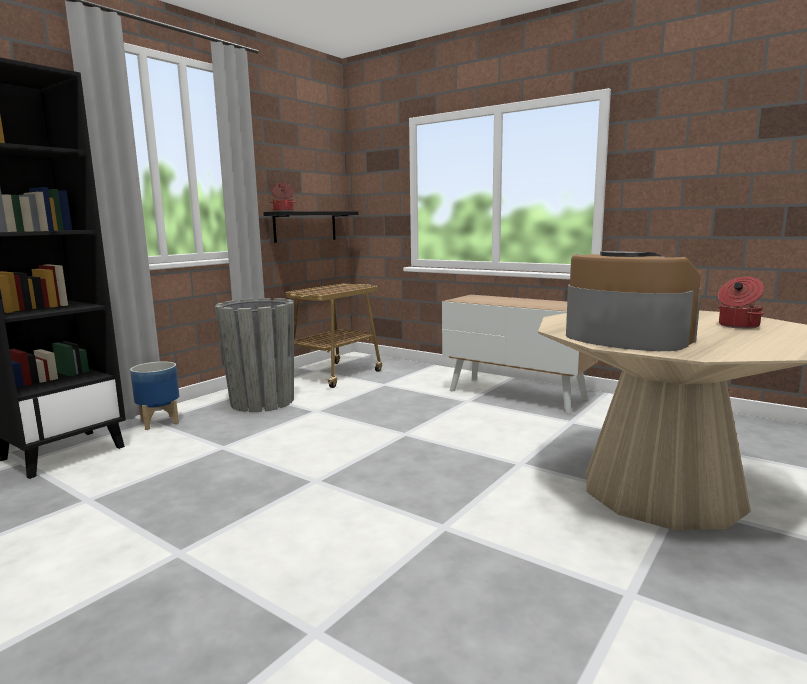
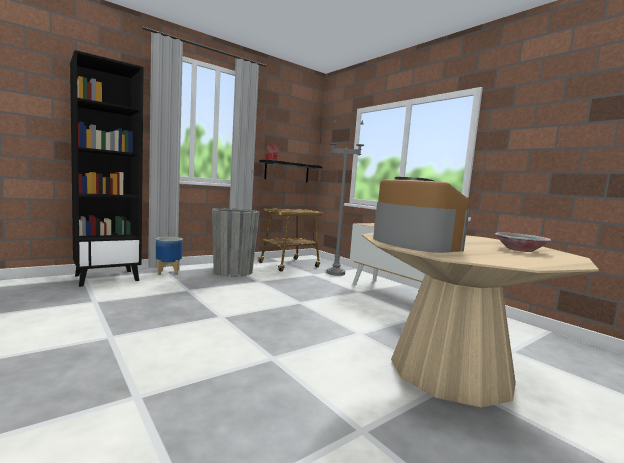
camera: 15 degrees right, 5 degrees down
(413, 376) = (336, 273): none -> grey floor lamp
(737, 326) = (519, 250): cooking pot -> bowl

